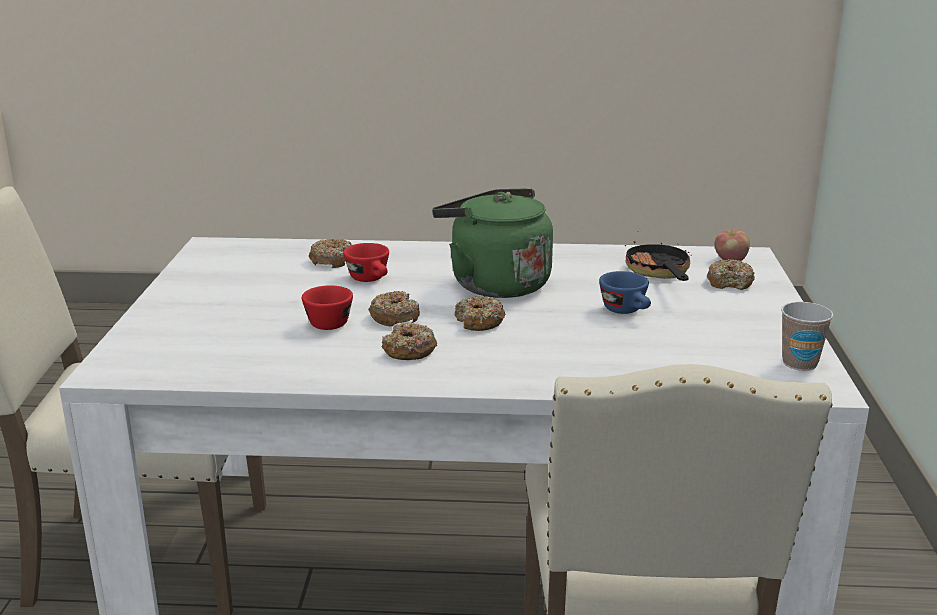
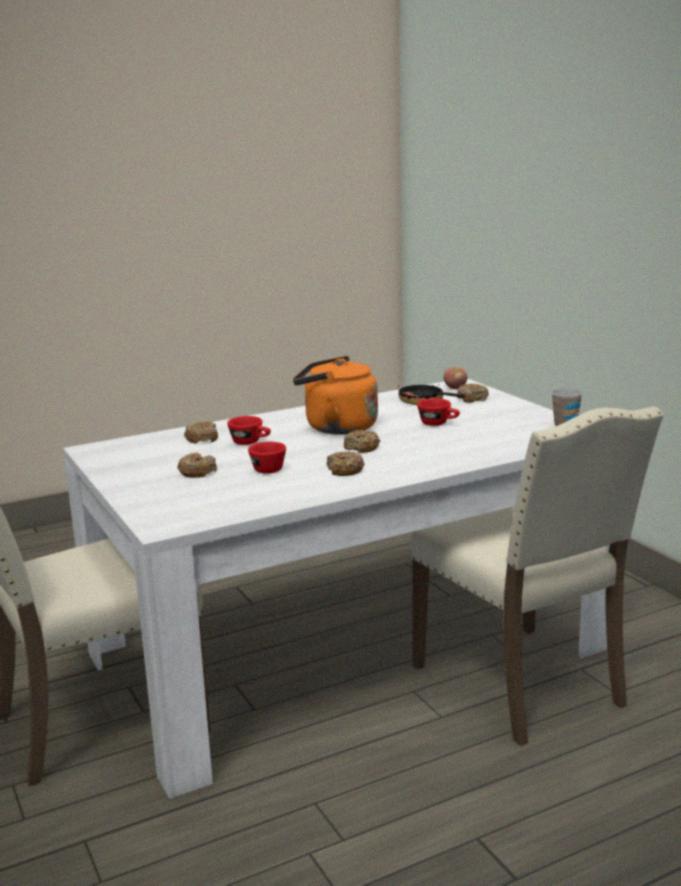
camera: 30 degrees left, 5 degrees down
(394, 317) = (304, 457): donut -> donut (197, 472)
(494, 284) = (336, 427): green kettle -> orange kettle
(627, 311) = (438, 424): blue cup -> red cup

